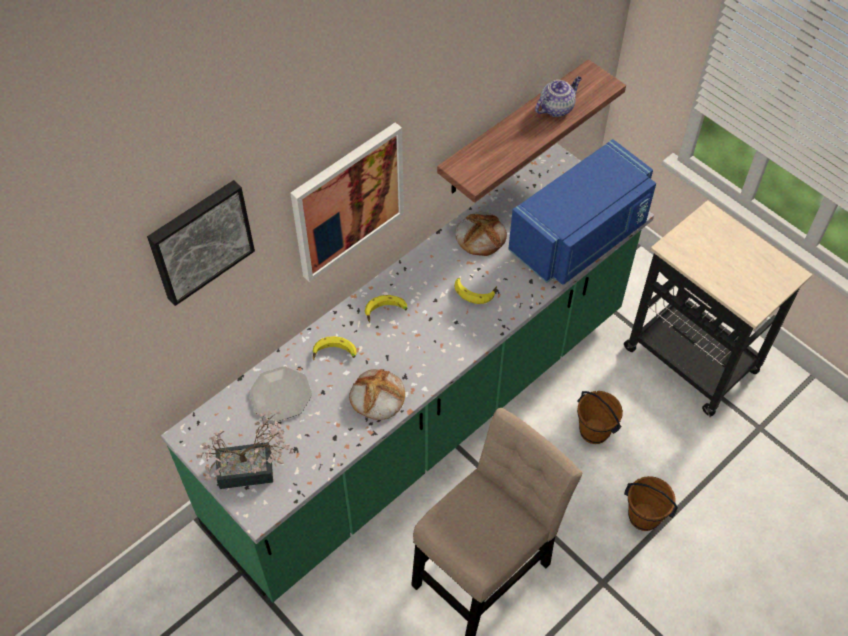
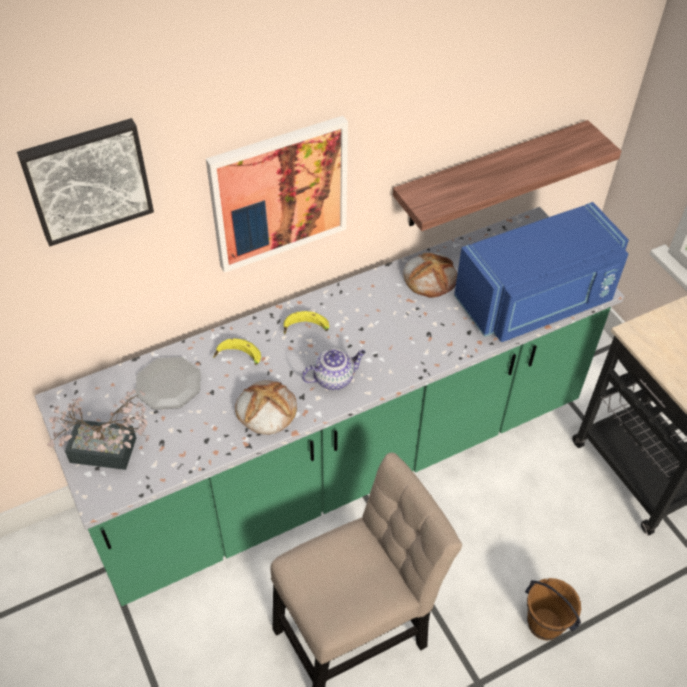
camera: 15 degrees right, 5 degrees down
(475, 291) = (406, 329): banana -> none
(556, 108) = (538, 157): teapot -> teapot (334, 378)
(594, 431) = (516, 519): brown bucket -> none

